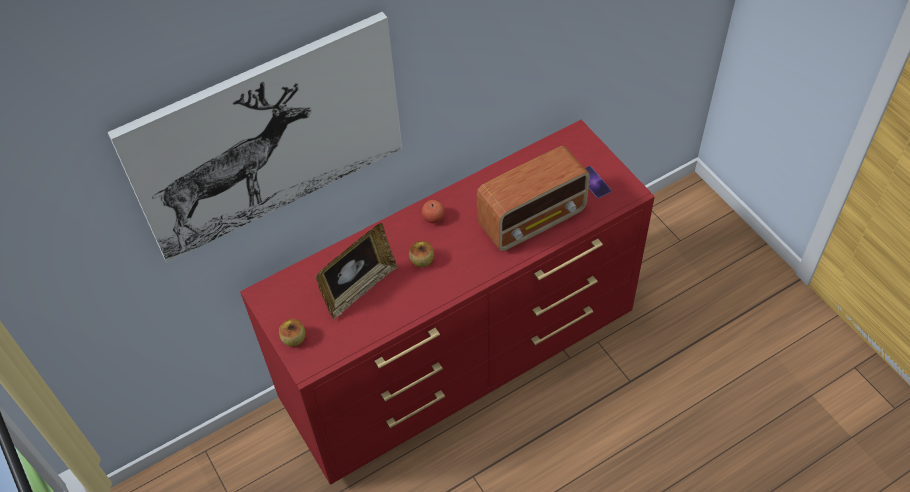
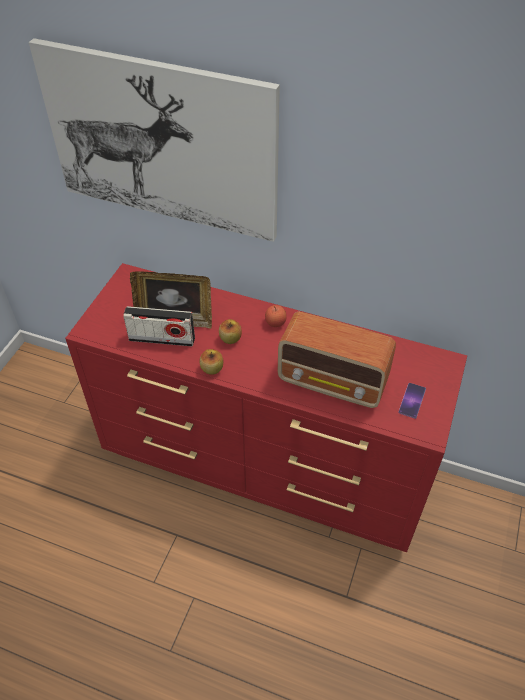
camera: 50 degrees right, 5 degrees down
(294, 339) = (104, 311): apple -> apple (212, 369)
(374, 312) = (162, 339): none -> radio

